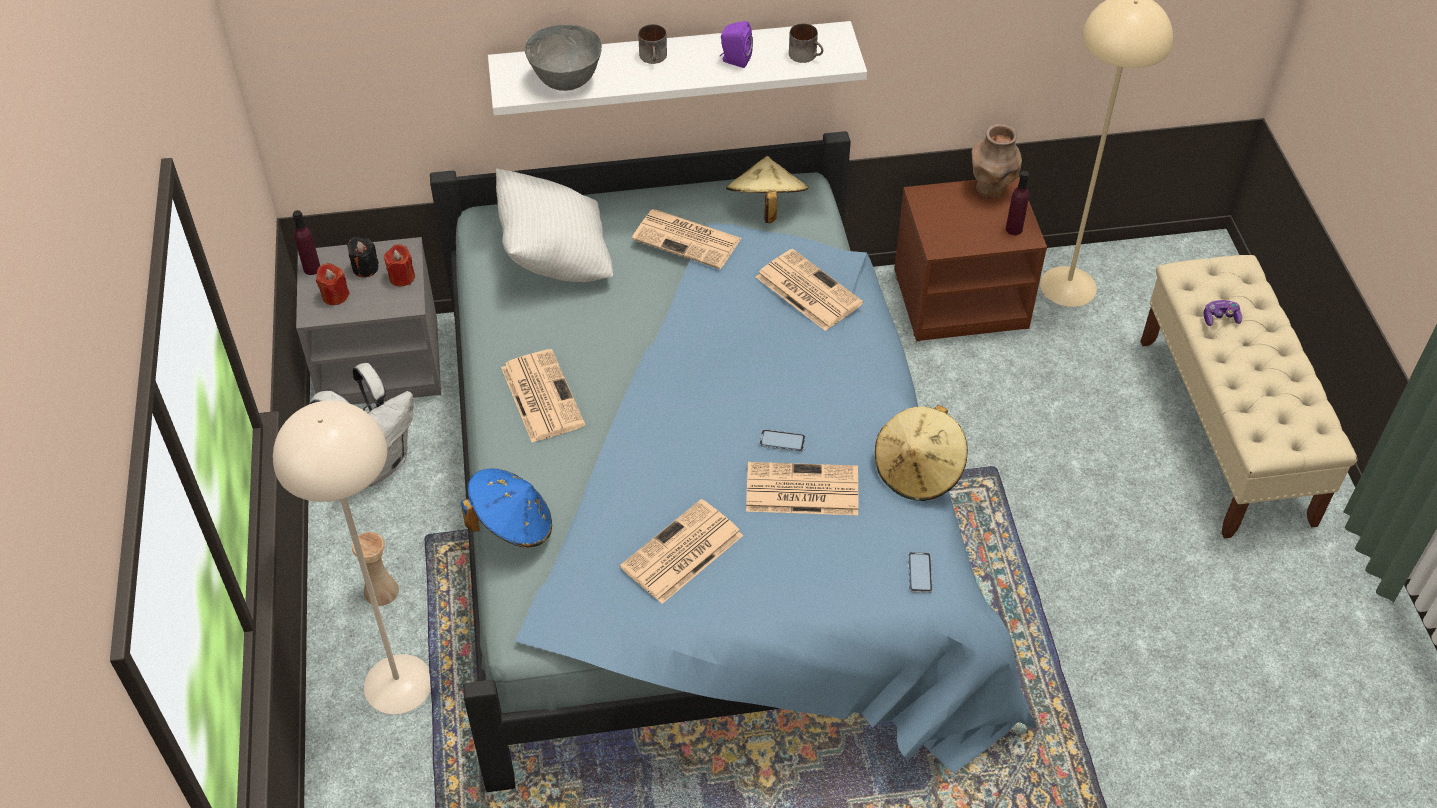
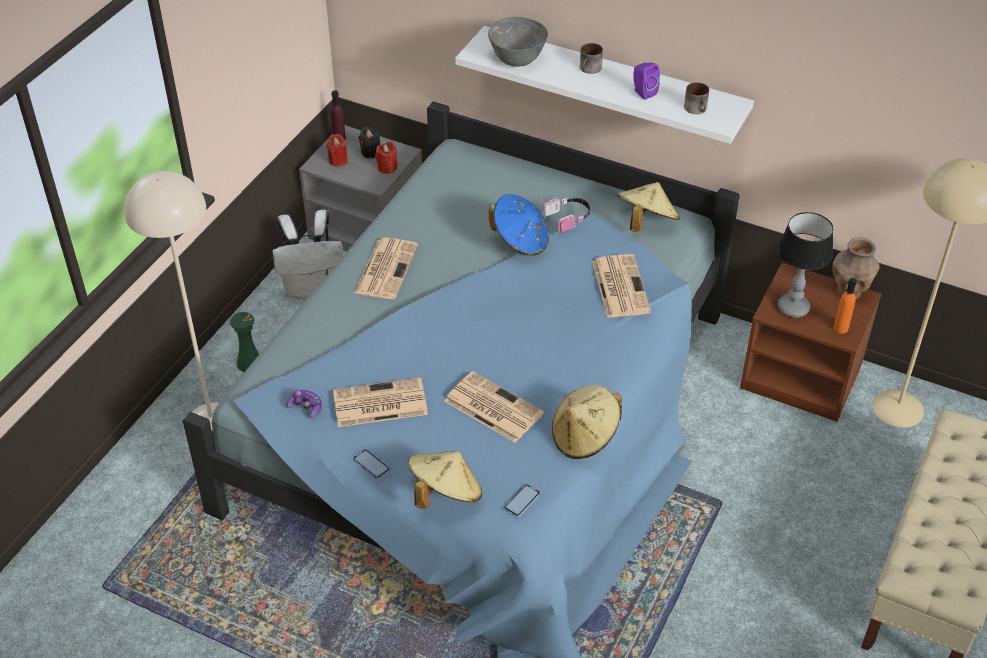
camera: 35 degrees right, 5 degrees down
(381, 591) = (249, 363): beige vase -> green vase
(512, 525) = (294, 333): blue hat -> blue hat (520, 241)
(556, 258) = (474, 191): white pillow -> none
(688, 239) = (569, 217): newspaper -> headphones
(782, 441) = (509, 371): phone -> phone (371, 464)
(839, 611) = (445, 494): none -> beige hat
(955, 230) = (794, 308): none -> table lamp
(1014, 229) = (840, 328): purple bottle -> orange bottle
(1220, 318) = (955, 468): game controller -> game controller (306, 407)

